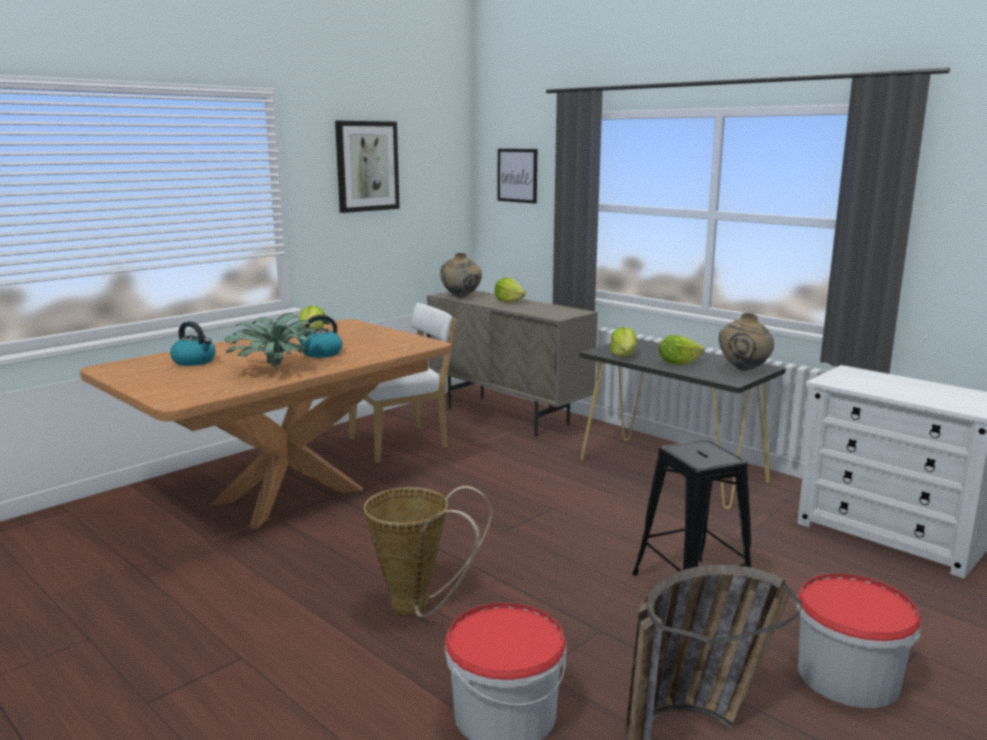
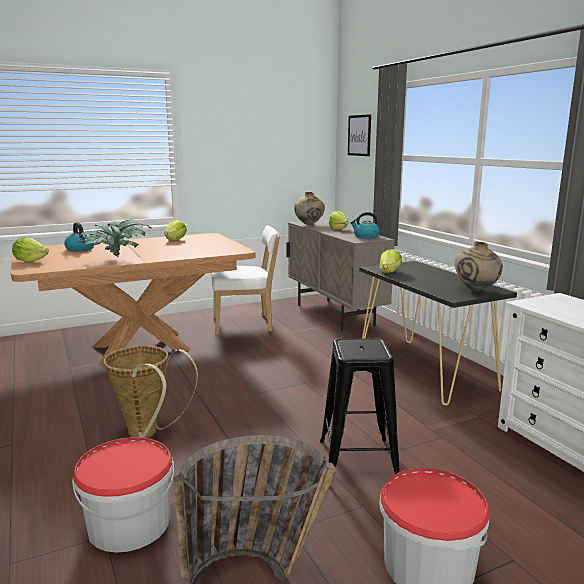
camera: 20 degrees right, 0 degrees up
(321, 353) = (160, 251): kettle -> kettle (365, 236)
(367, 166) = (244, 127): picture -> none
(678, 363) = (426, 281): lettuce -> lettuce (30, 261)

